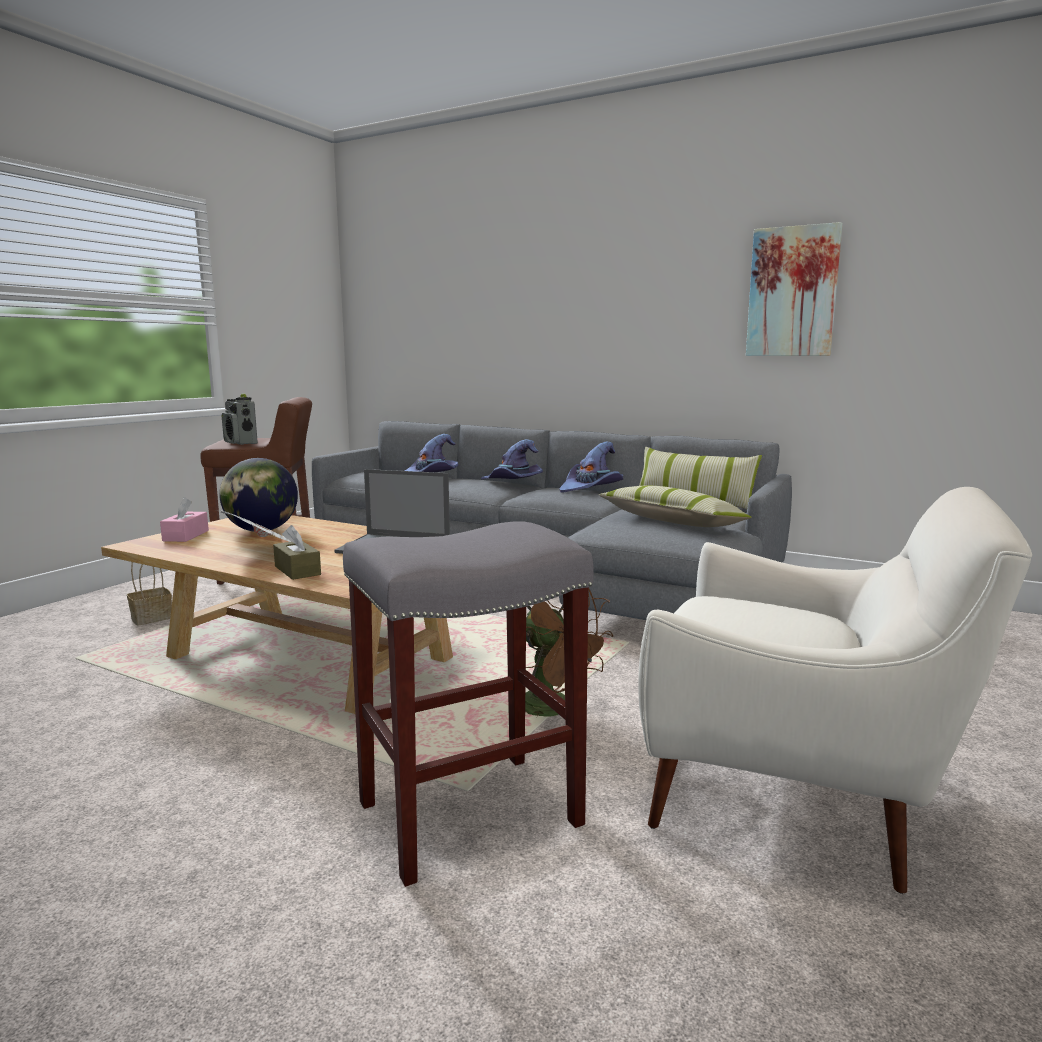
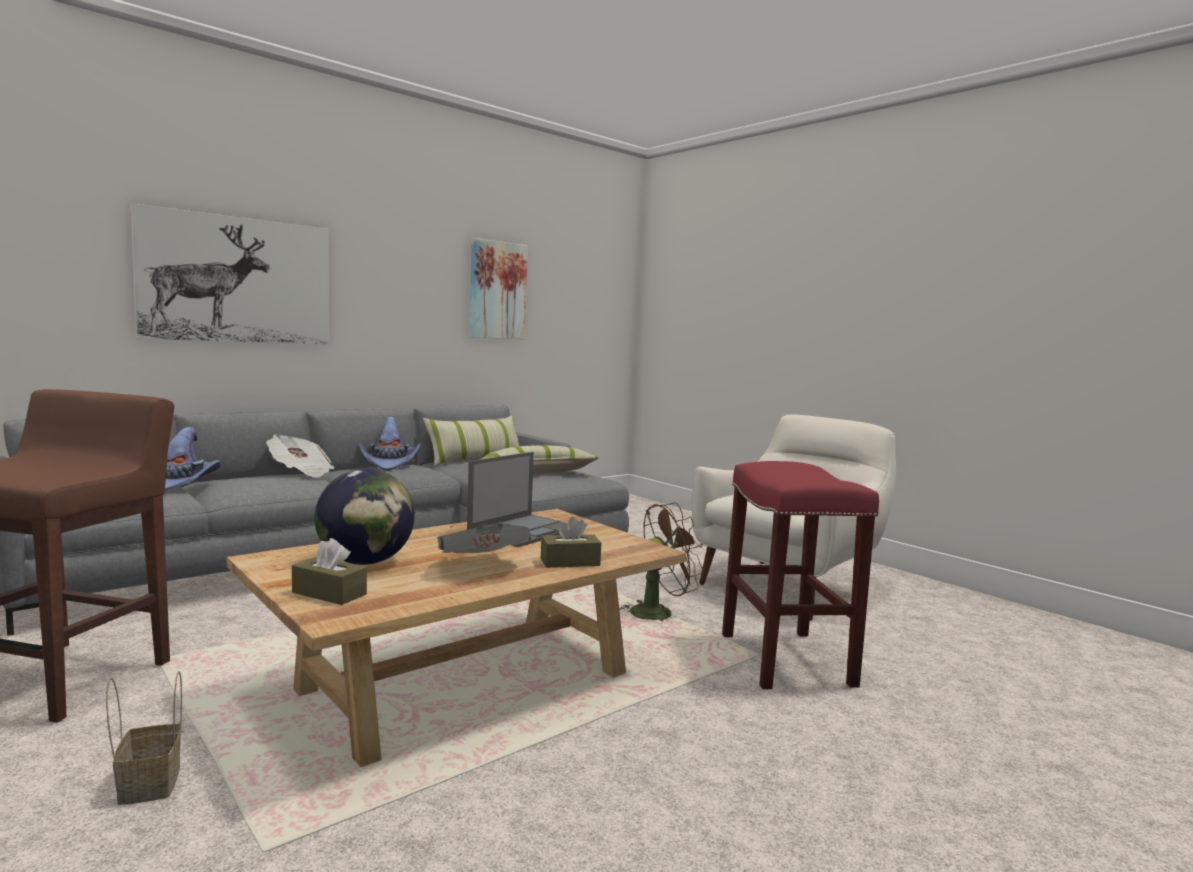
camera: 70 degrees left, 5 degrees down
(186, 536) = (329, 593): pink tissue box -> brown tissue box
(241, 443) = (57, 471): radio -> none
(467, 815) = (787, 660): grey stool -> red stool
(512, 482) = (301, 472): purple hat -> newspaper
(518, 314) = (237, 280): none -> picture

